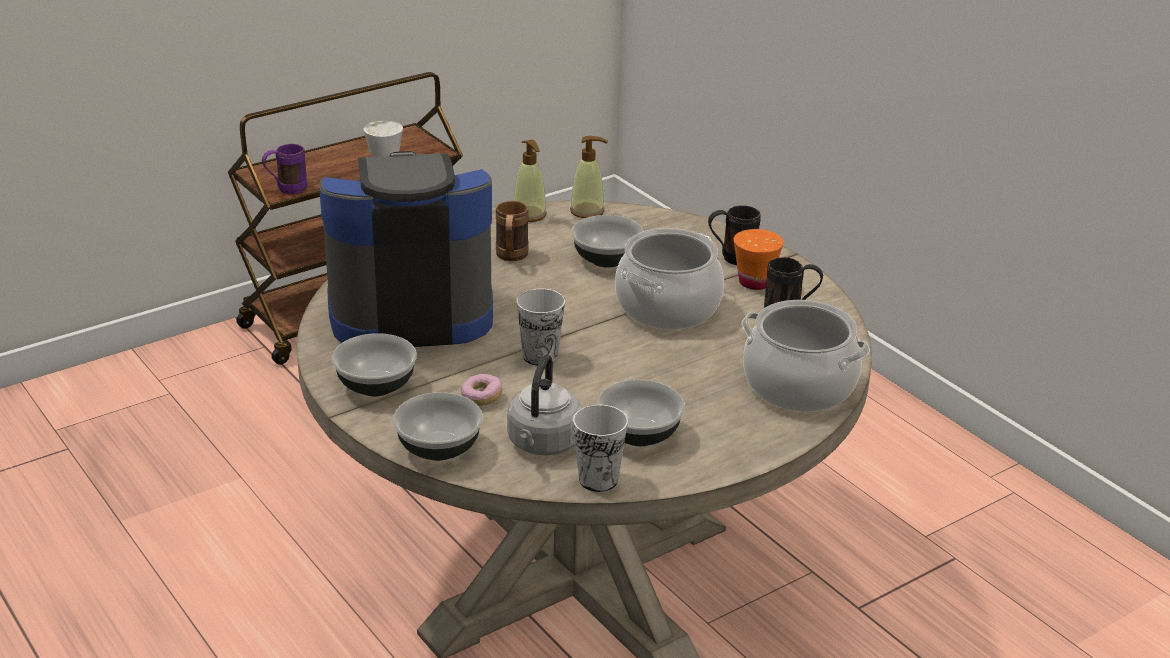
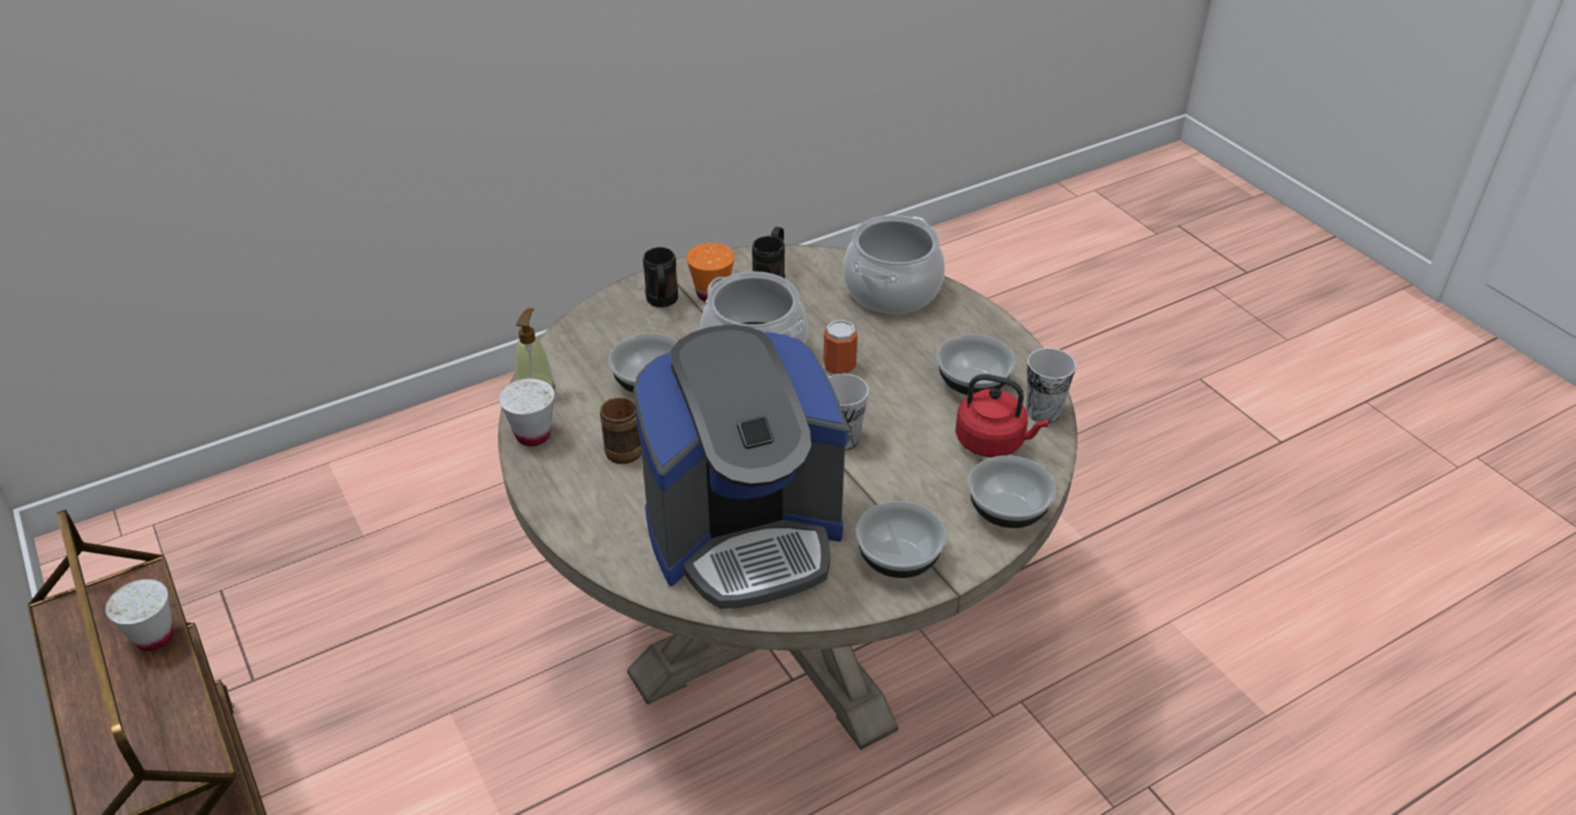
camera: 85 degrees left, 10 degrees up
(286, 190) = (193, 753): purple mug -> none
(410, 311) = (744, 534): coffee machine -> coffee machine turned 105 degrees counterclockwise
(481, 397) = (918, 481): donut -> none
(529, 215) = (533, 435): soap dispenser -> white cup
(543, 444) = (993, 442): grey kettle -> red kettle
(652, 354) = (839, 367): none -> can

